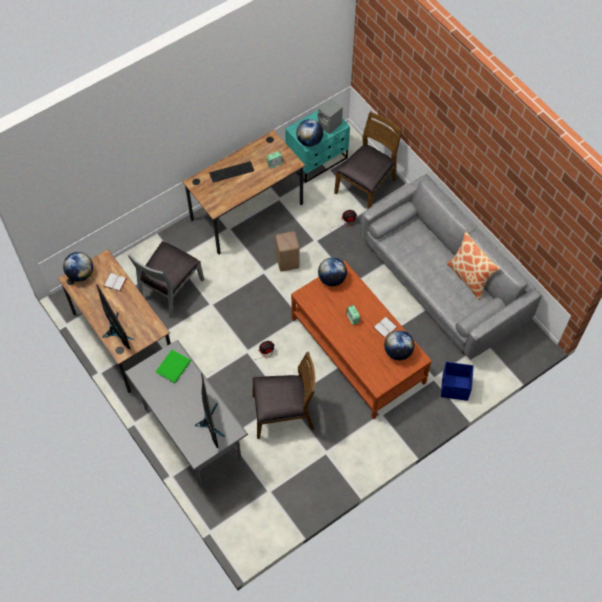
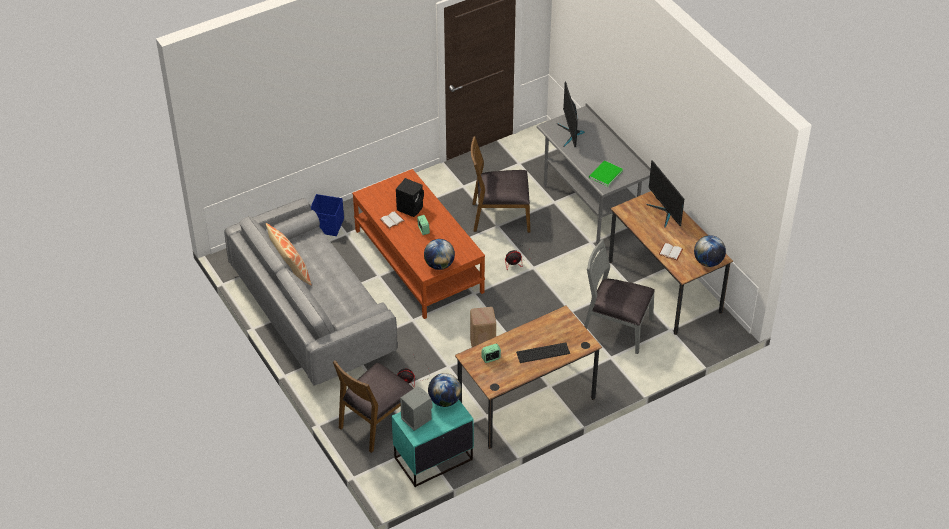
camera: 175 degrees left, 15 degrees down
(170, 289) = (616, 328): grey chair -> grey chair turned 105 degrees counterclockwise
(369, 345) = (410, 208): none -> black speaker
(398, 352) = (383, 201): globe -> none

